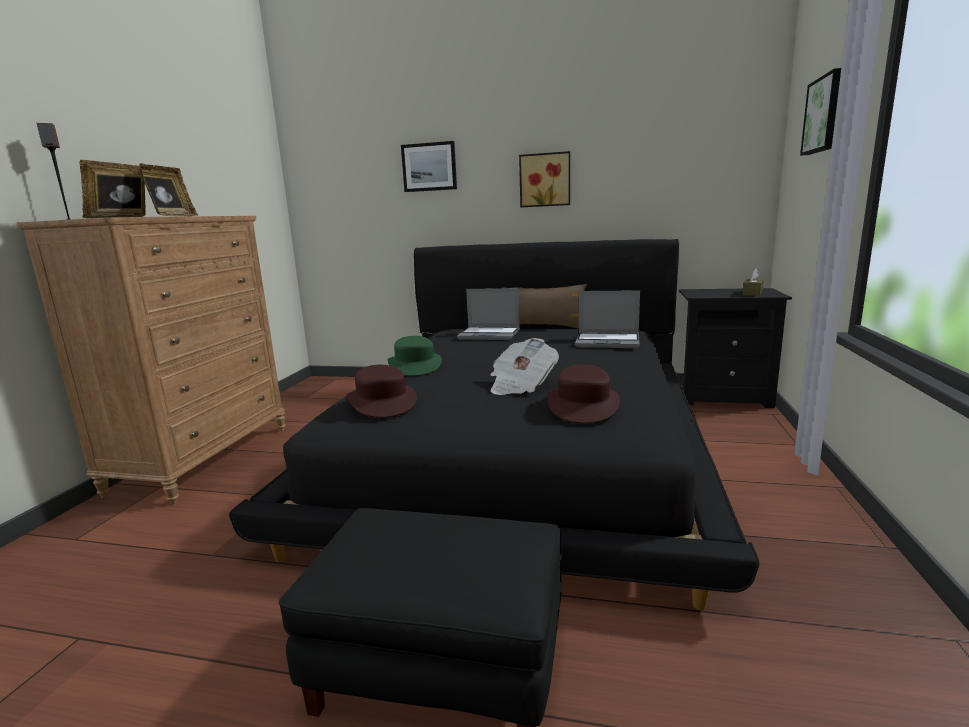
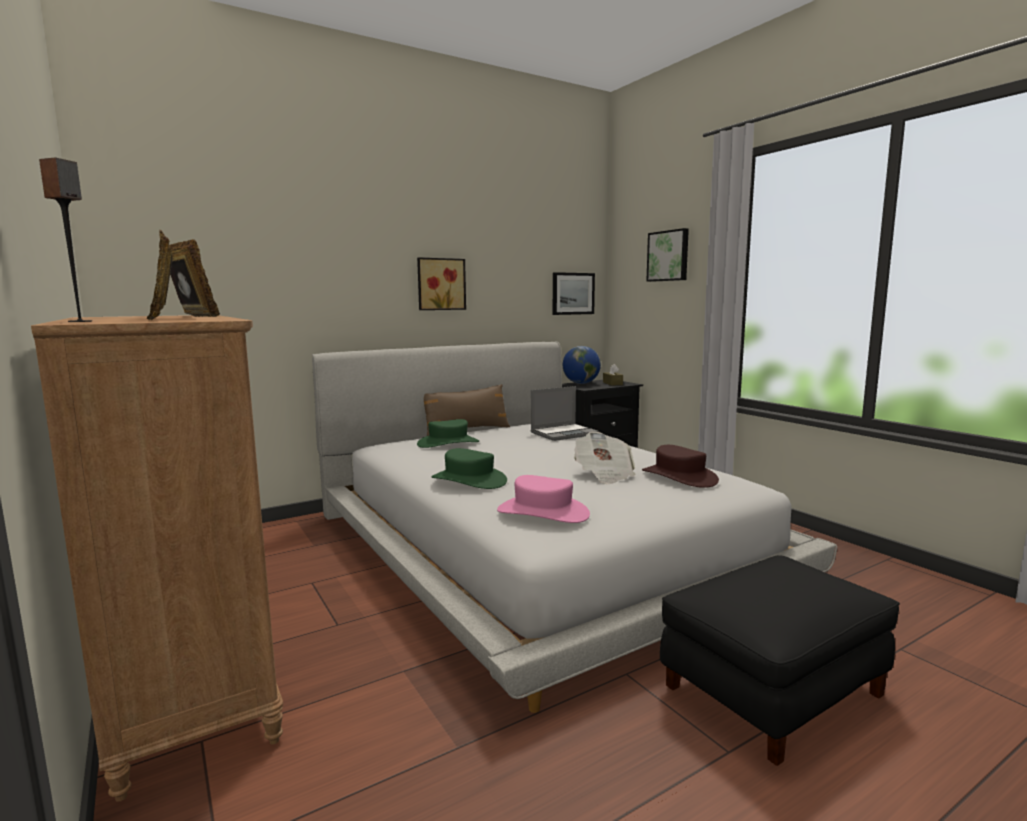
camera: 45 degrees left, 5 degrees down
(382, 402) = (543, 512): brown hat -> pink hat
(429, 167) = (315, 260): picture -> picture (572, 293)
(490, 335) = (448, 443): laptop -> green hat
(519, 448) = (536, 546): black bed -> white bed
(714, 290) = (581, 383): none -> globe

